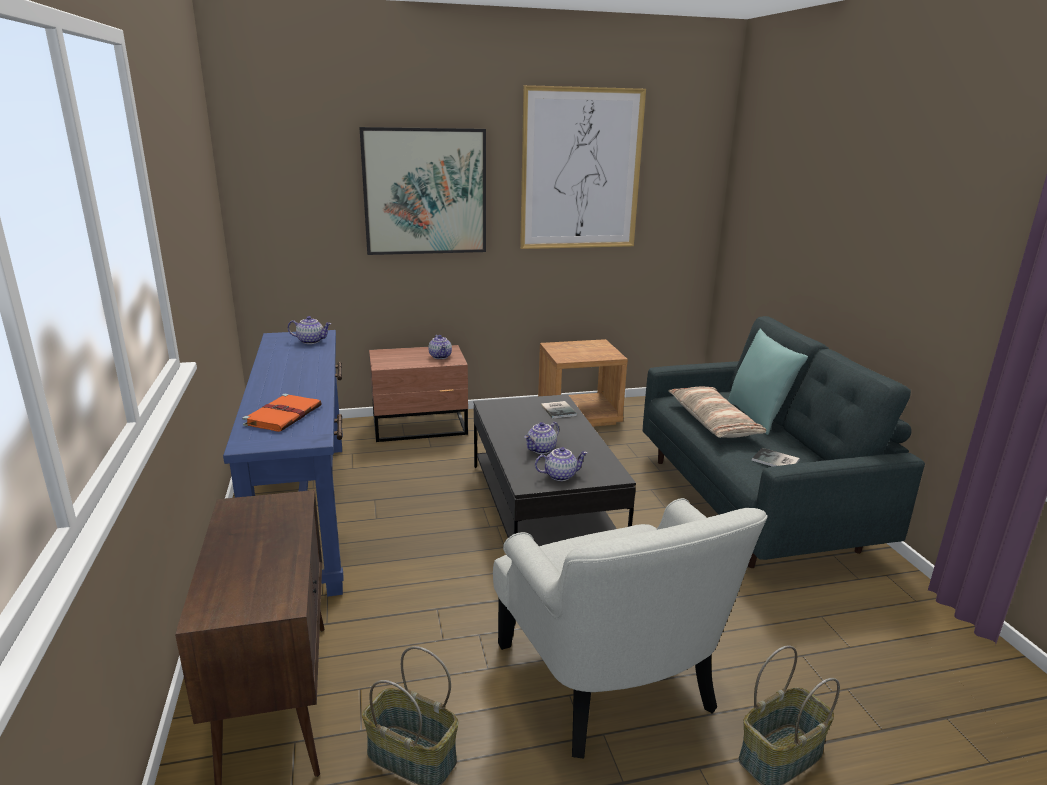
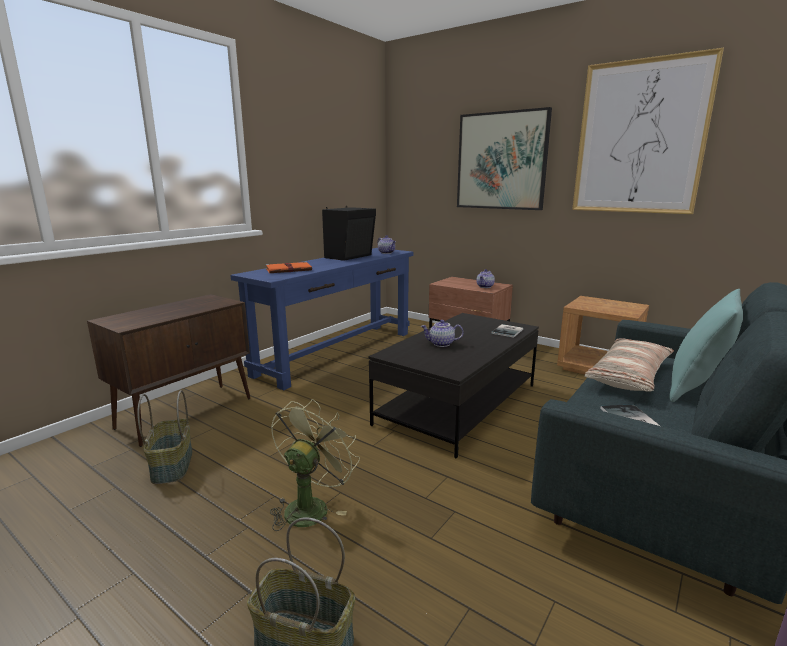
camera: 50 degrees right, 5 degrees down
(285, 362) = (350, 256): none -> black speaker
(560, 475) = (418, 358): teapot -> none
(611, 678) = (310, 506): white armchair -> green fan

